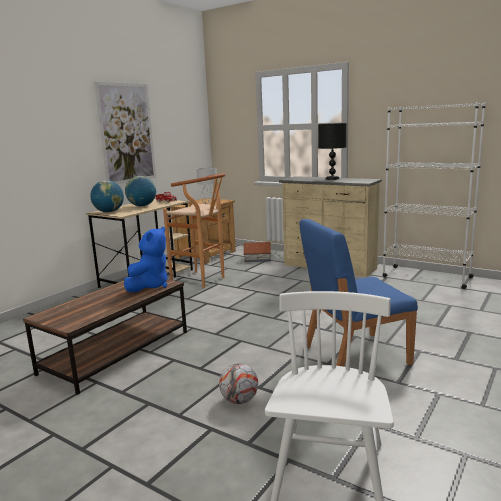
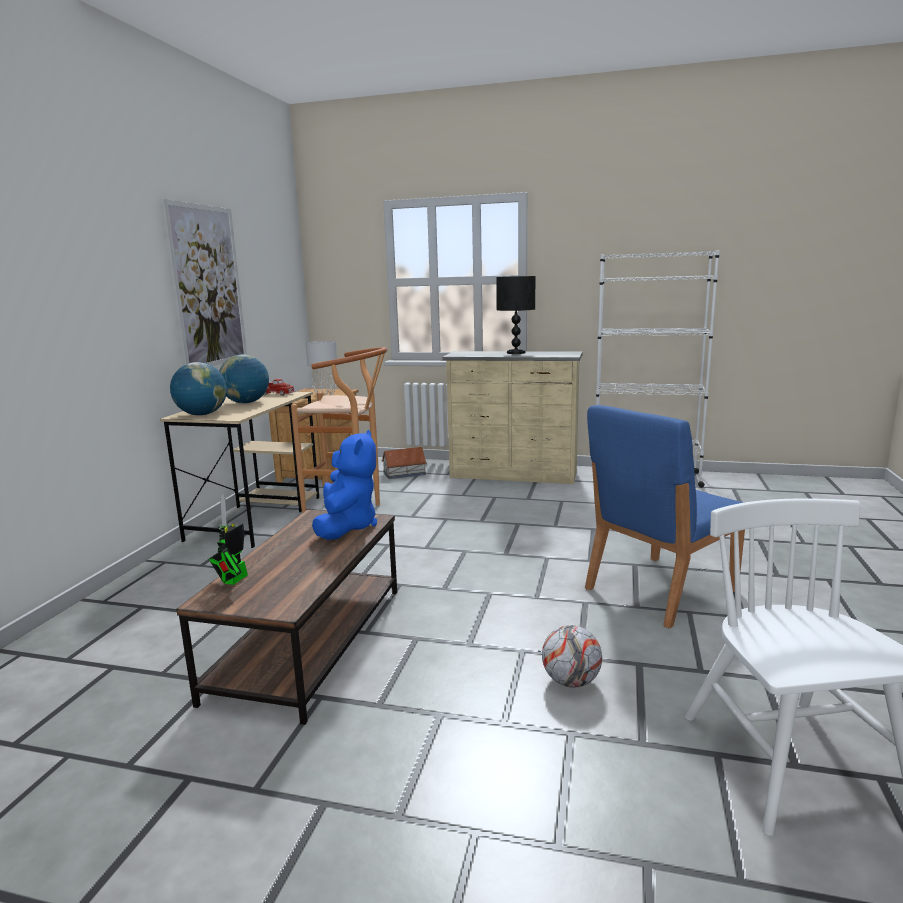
camera: 20 degrees left, 0 degrees up
(62, 308) = (233, 581): none -> toy robot

